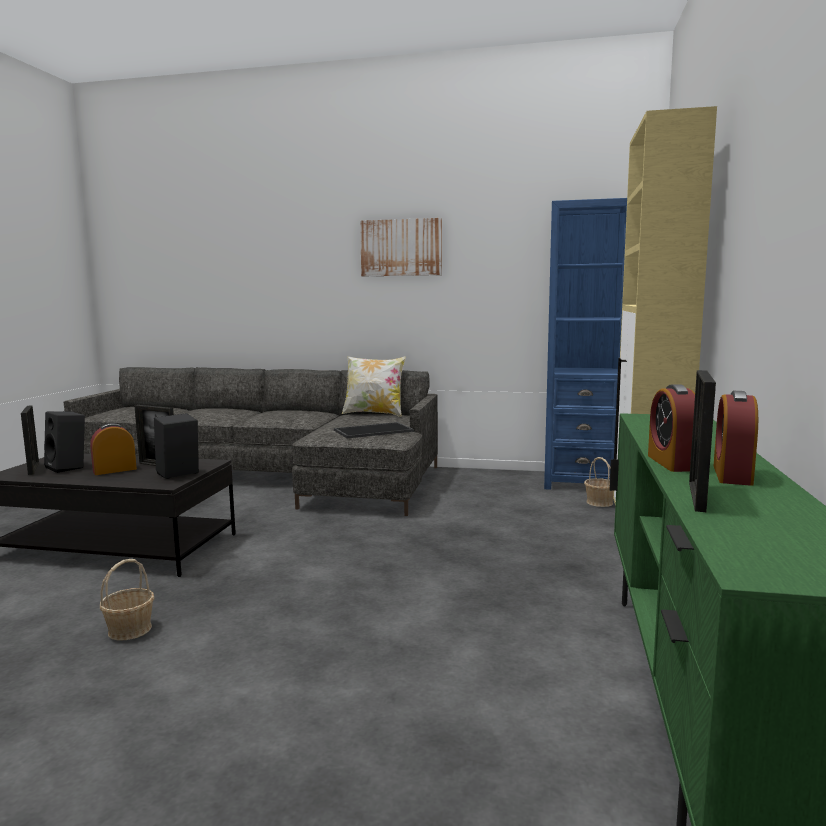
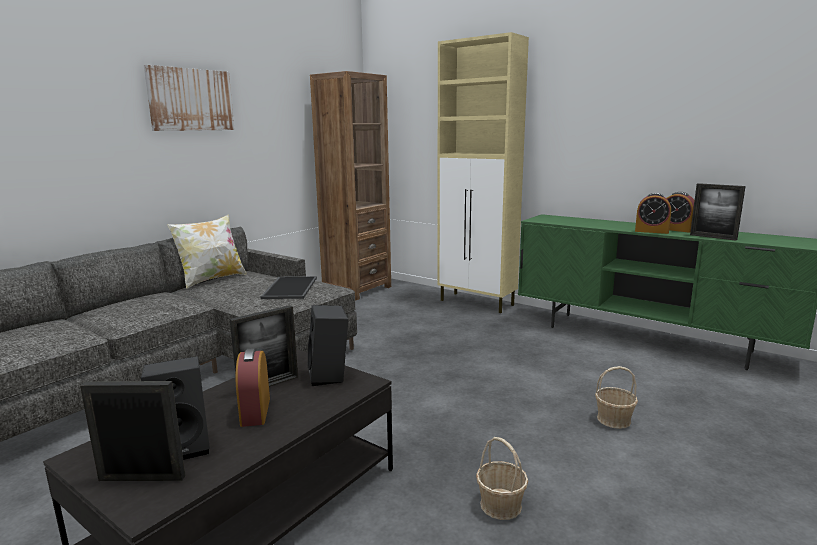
camera: 65 degrees left, 5 degrees up
(580, 482) = (357, 289): blue bookcase -> brown bookcase
(599, 502) = (401, 295): basket -> basket (614, 420)

